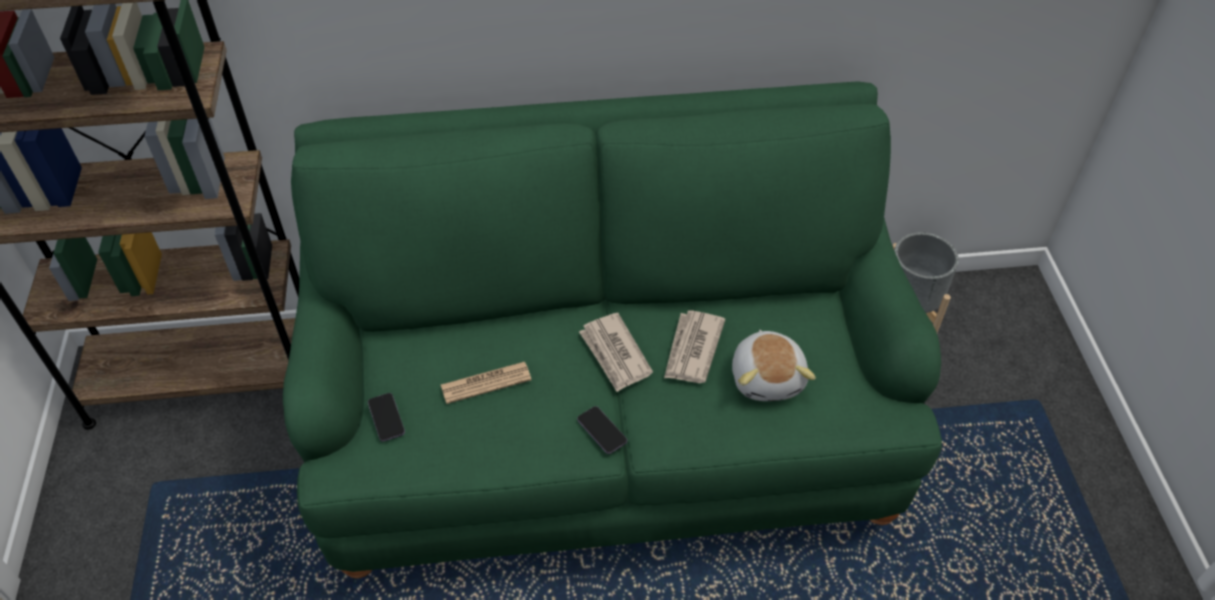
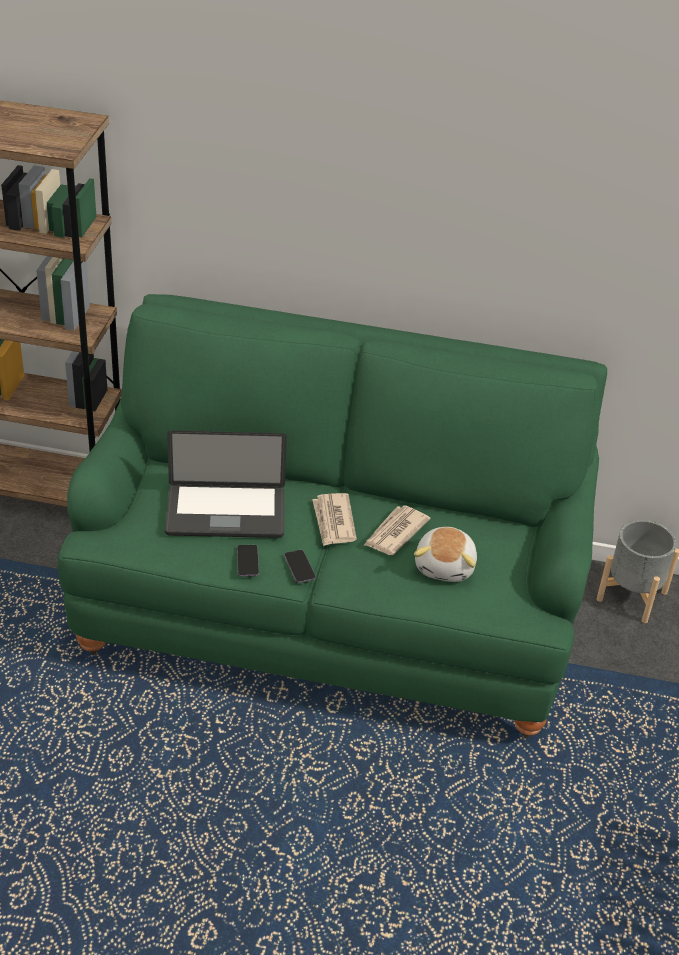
camera: 15 degrees right, 10 degrees down
(386, 418) = (142, 516): phone -> phone (247, 562)
(486, 383) = (225, 513): newspaper -> laptop

